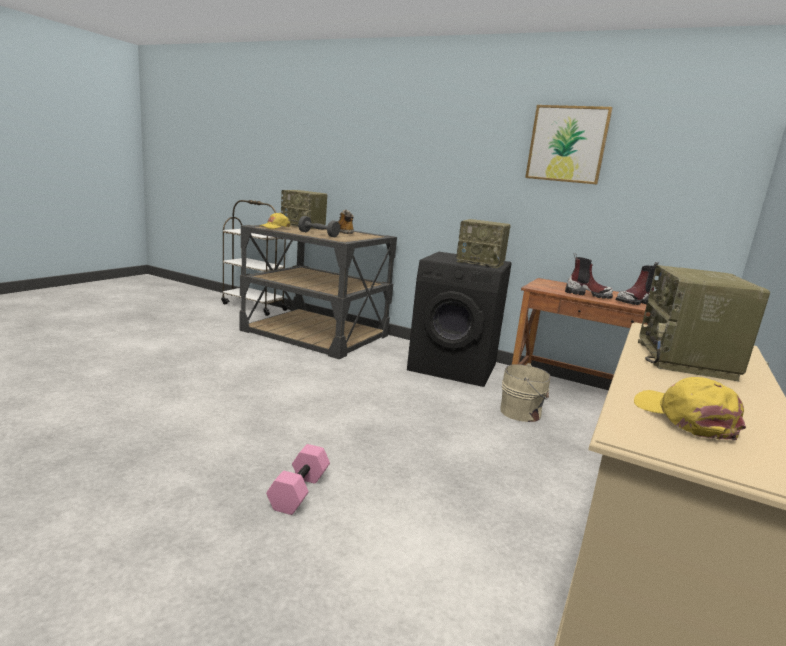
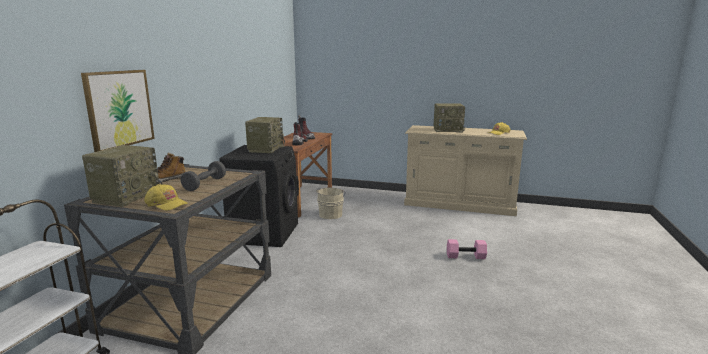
camera: 100 degrees left, 0 degrees up
(567, 144) = (246, 56): picture -> picture (119, 109)

